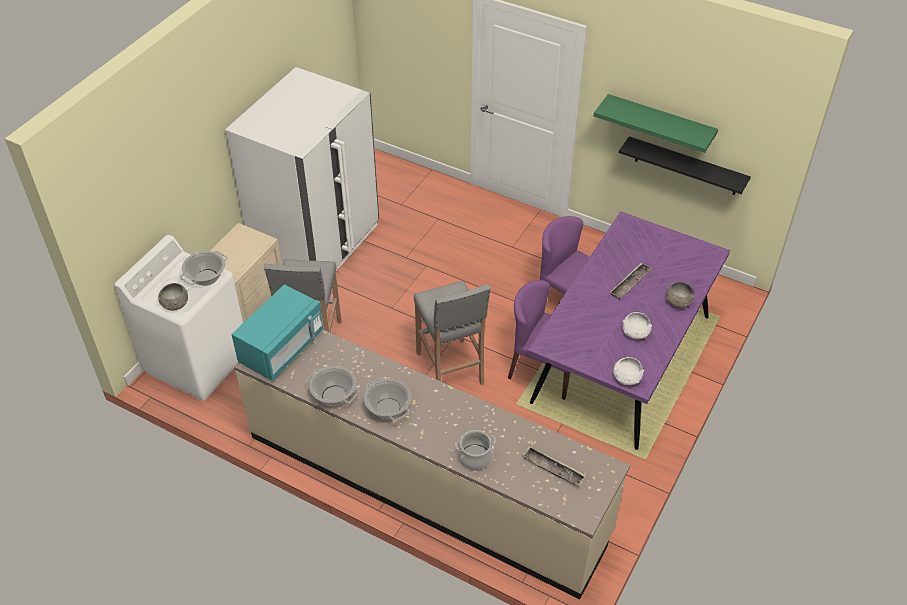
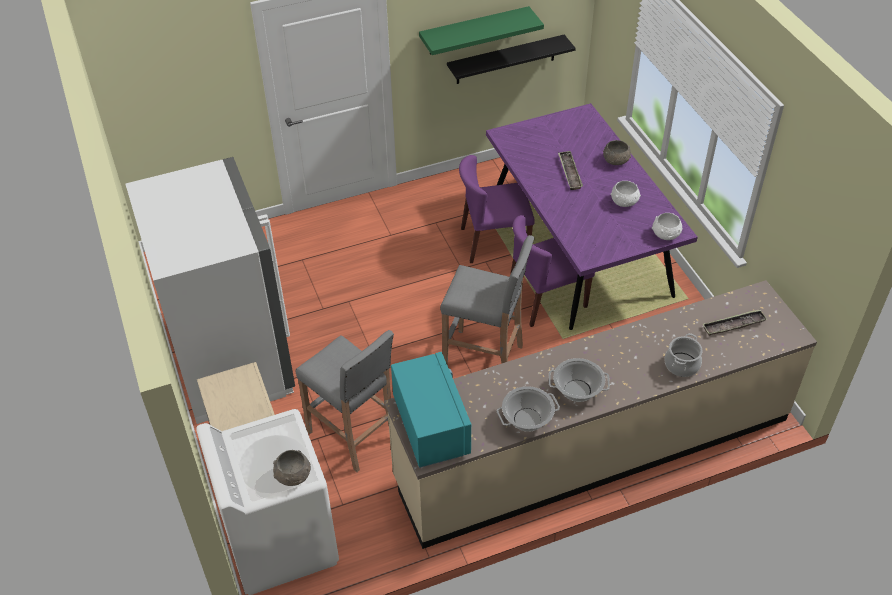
camera: 50 degrees left, 0 degrees up
(206, 277) = (282, 431): cooking pot -> none

